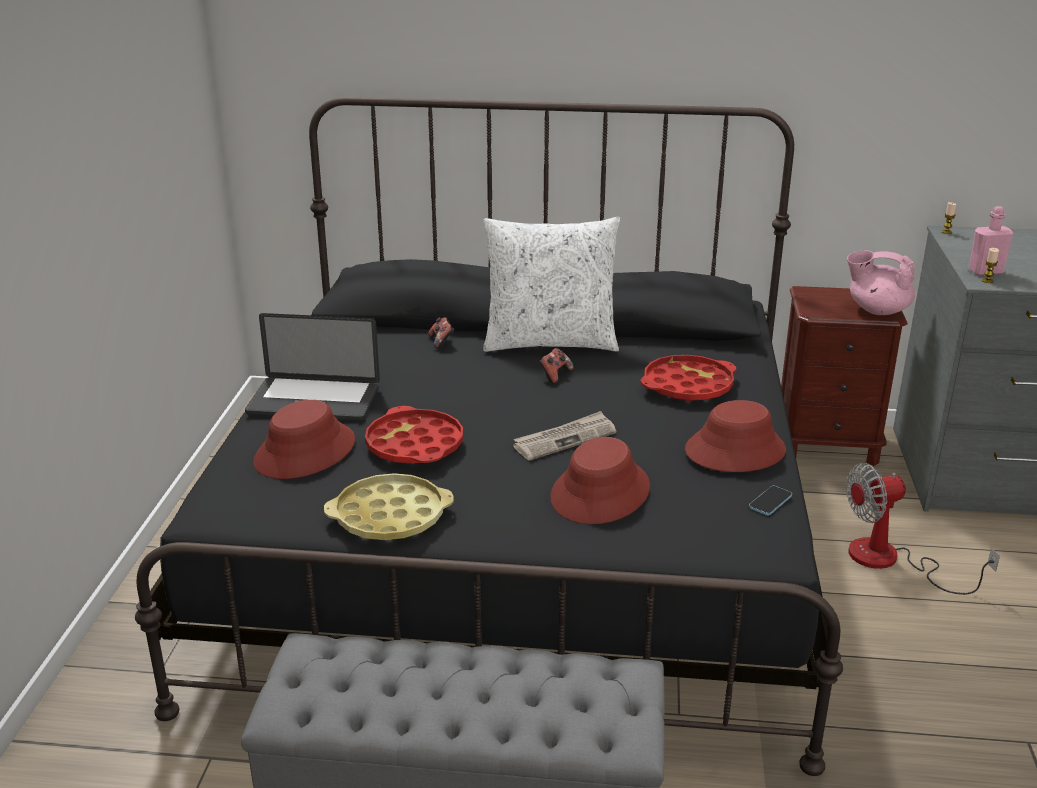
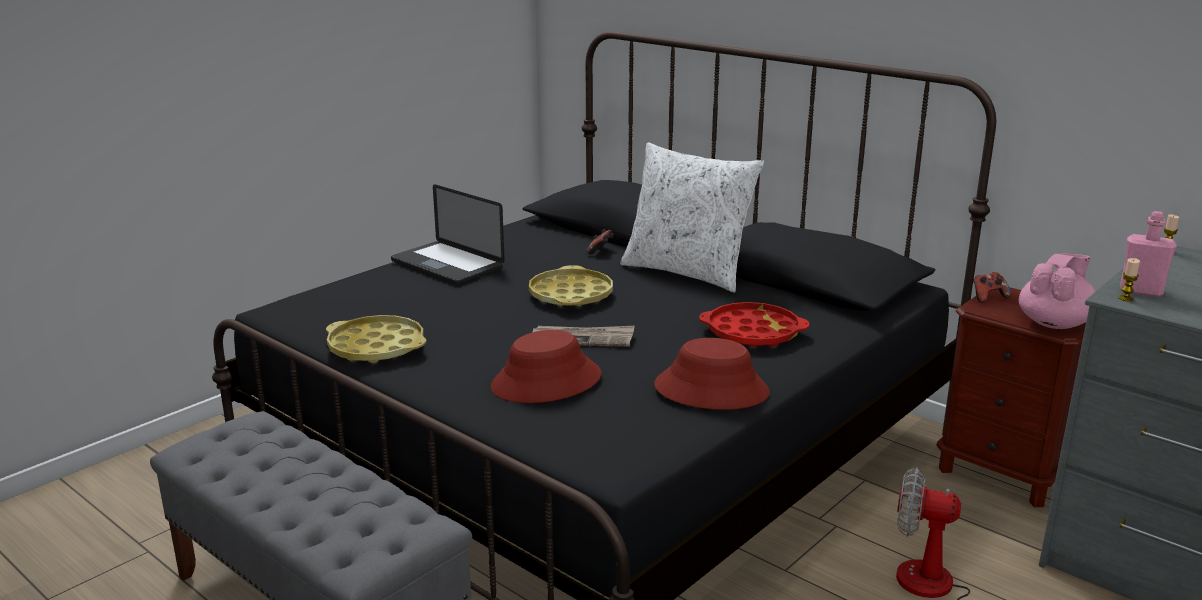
camera: 35 degrees right, 5 degrees down
(305, 452) = (390, 293): red hat -> none
(414, 445) = (467, 310): red tray -> none
(486, 397) = (570, 295): none -> yellow tray
(555, 375) = (651, 295): game controller -> game controller (988, 297)
(770, 502) = (676, 435): phone -> none
(877, 310) = (1055, 323): pink teapot -> pink teapot turned 75 degrees clockwise

